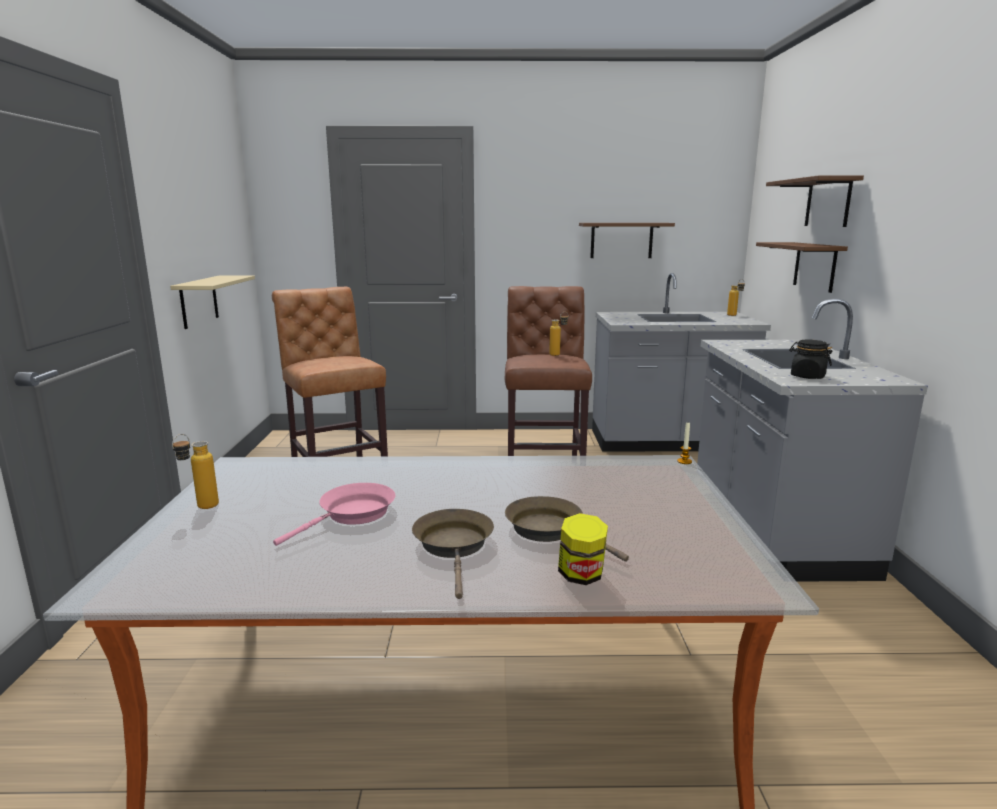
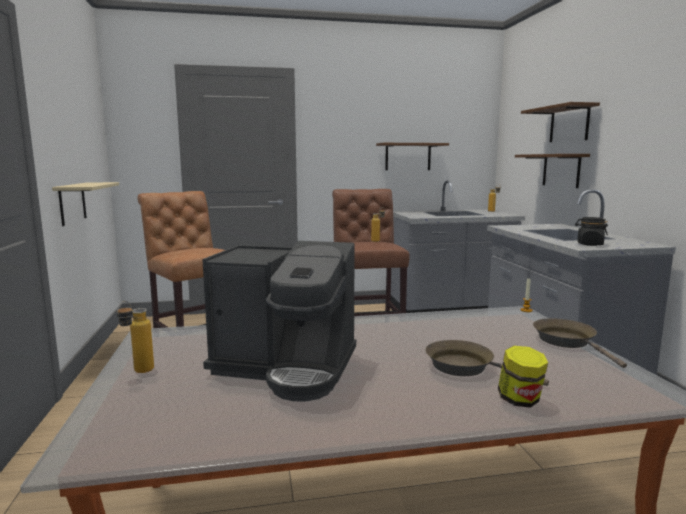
camera: 10 degrees left, 5 degrees down
(352, 515) = (287, 368): pink frying pan -> coffee machine
(454, 546) = (396, 386): brown frying pan -> brown frying pan (568, 342)

